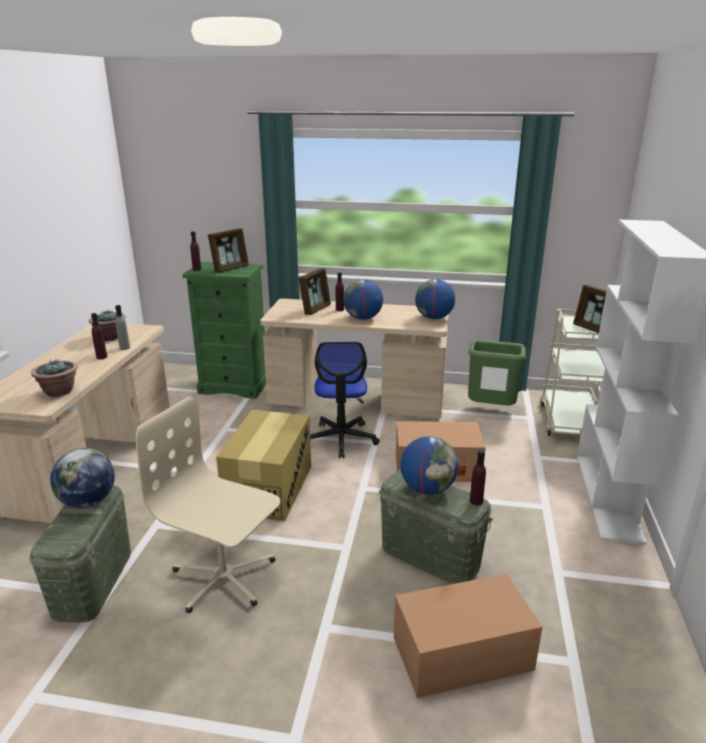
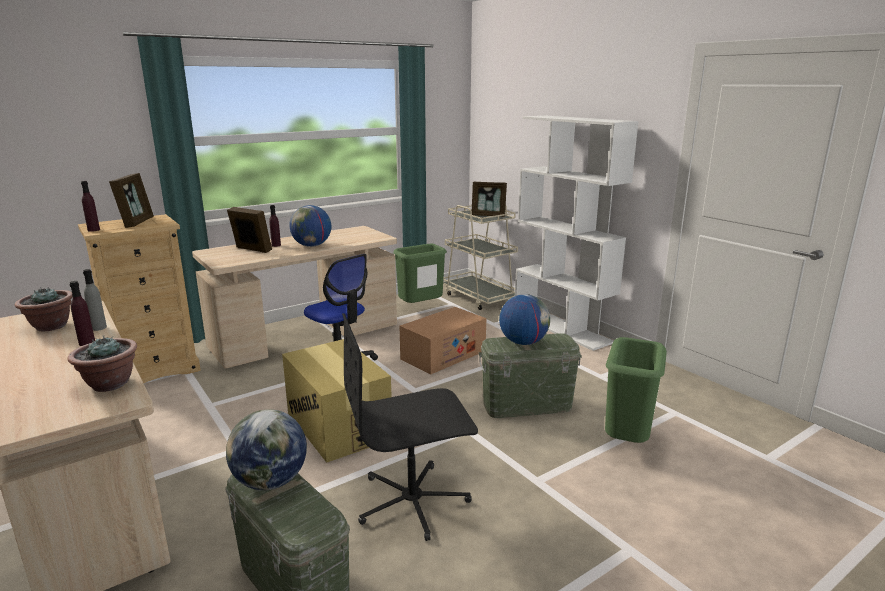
camera: 45 degrees left, 5 degrees down
(223, 578) = (413, 501): beige office chair -> black office chair
(235, 386) = (155, 370): green dresser -> beige dresser
(315, 309) = (251, 250): picture frame -> picture frame turned 45 degrees counterclockwise
(433, 318) = (368, 233): globe -> none
(462, 653) = (627, 442): cardboard box -> green trash can
(476, 501) = (561, 336): purple bottle -> none

